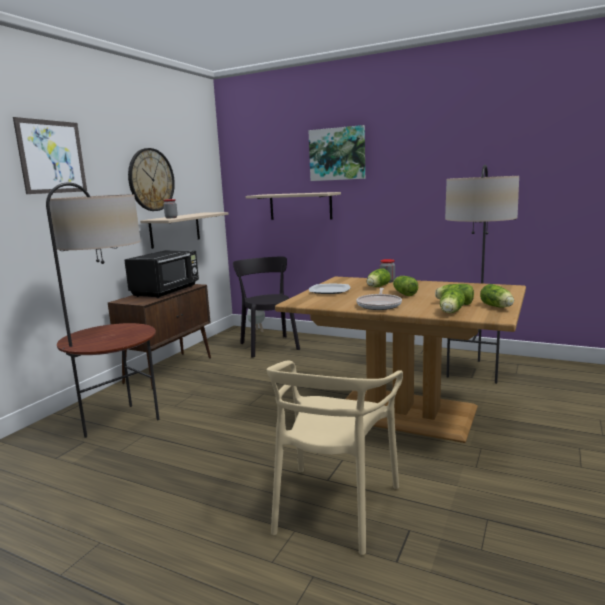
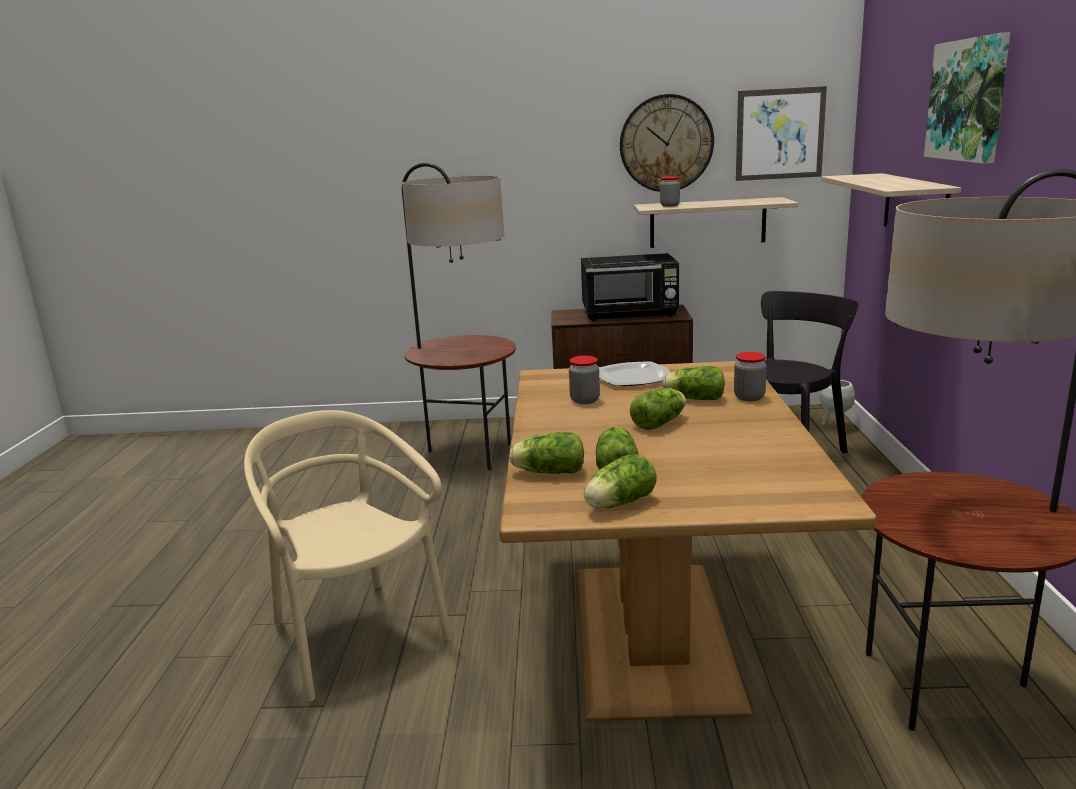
camera: 65 degrees right, 5 degrees up
(52, 157) = (498, 120): picture -> picture (780, 134)
(334, 506) = (355, 636): beige chair -> beige chair turned 60 degrees clockwise
(353, 299) = (585, 400): none -> jar
(379, 305) = (562, 420): frying pan -> none

